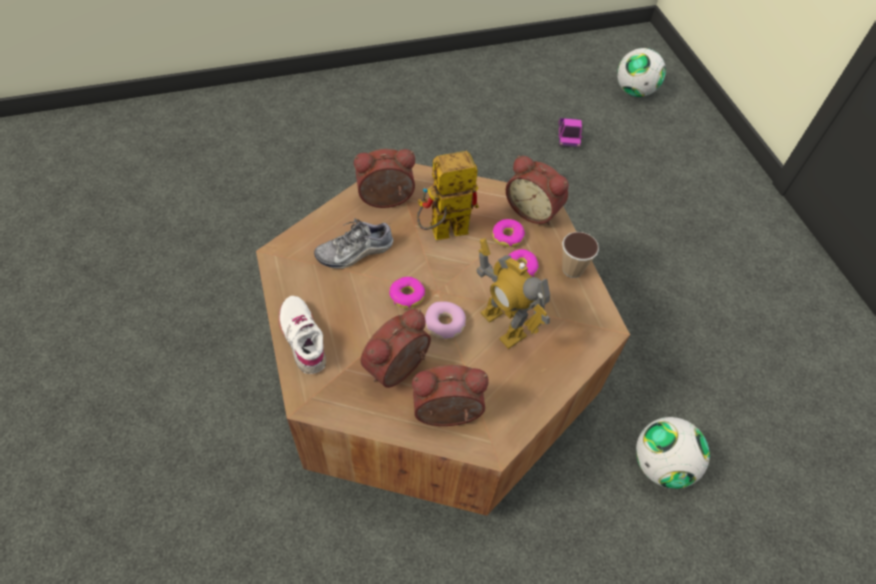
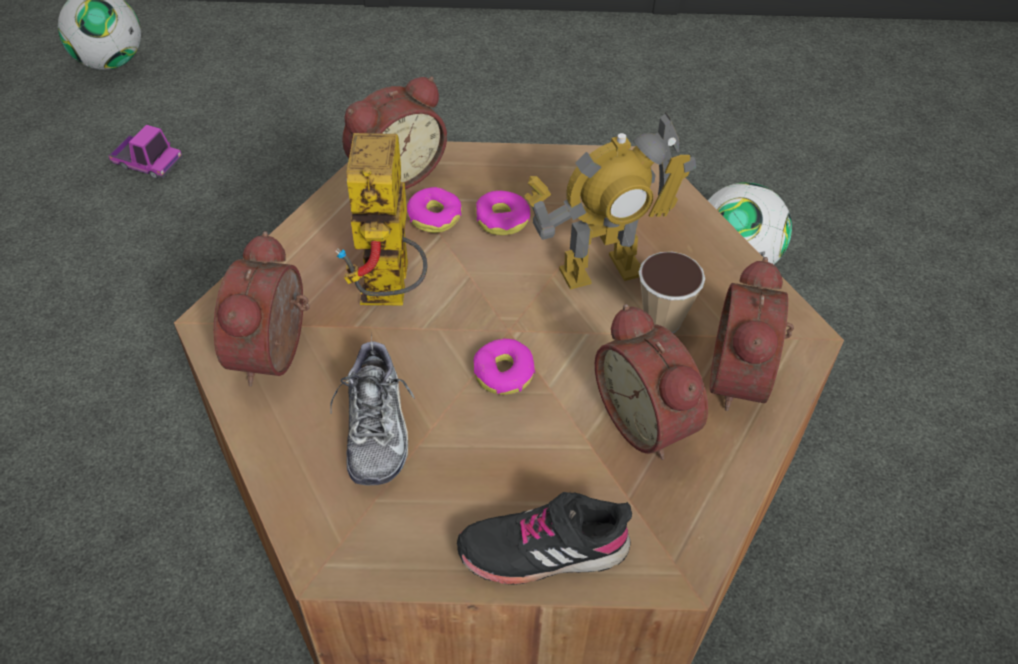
camera: 70 degrees left, 5 degrees down
(303, 338) = (543, 549): white shoe -> black shoe
(444, 324) = (577, 338): donut -> none
(572, 269) = (527, 166): cup -> cup (662, 321)

